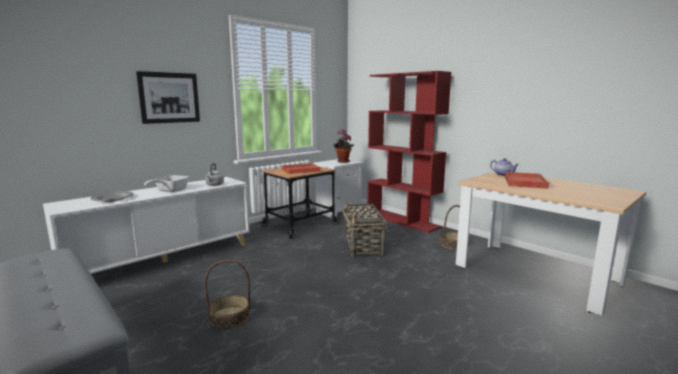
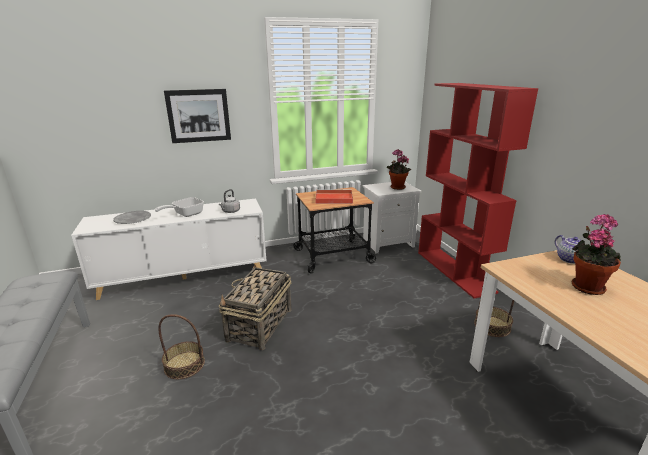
camera: 25 degrees right, 10 degrees up
(363, 245) = (378, 301): basket -> basket (259, 325)
(524, 182) = (586, 286): red tray -> potted plant

